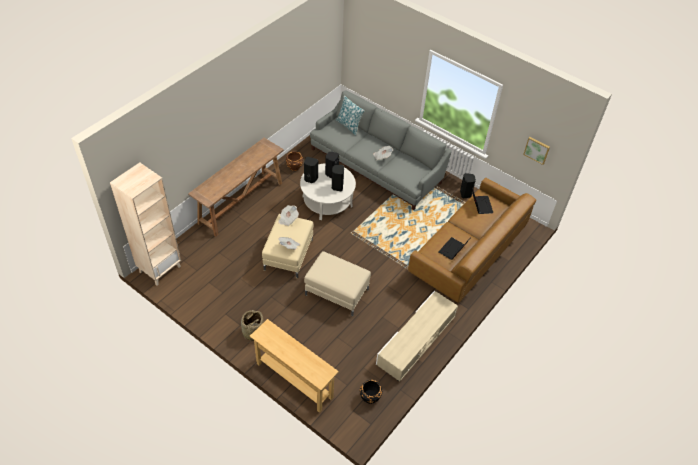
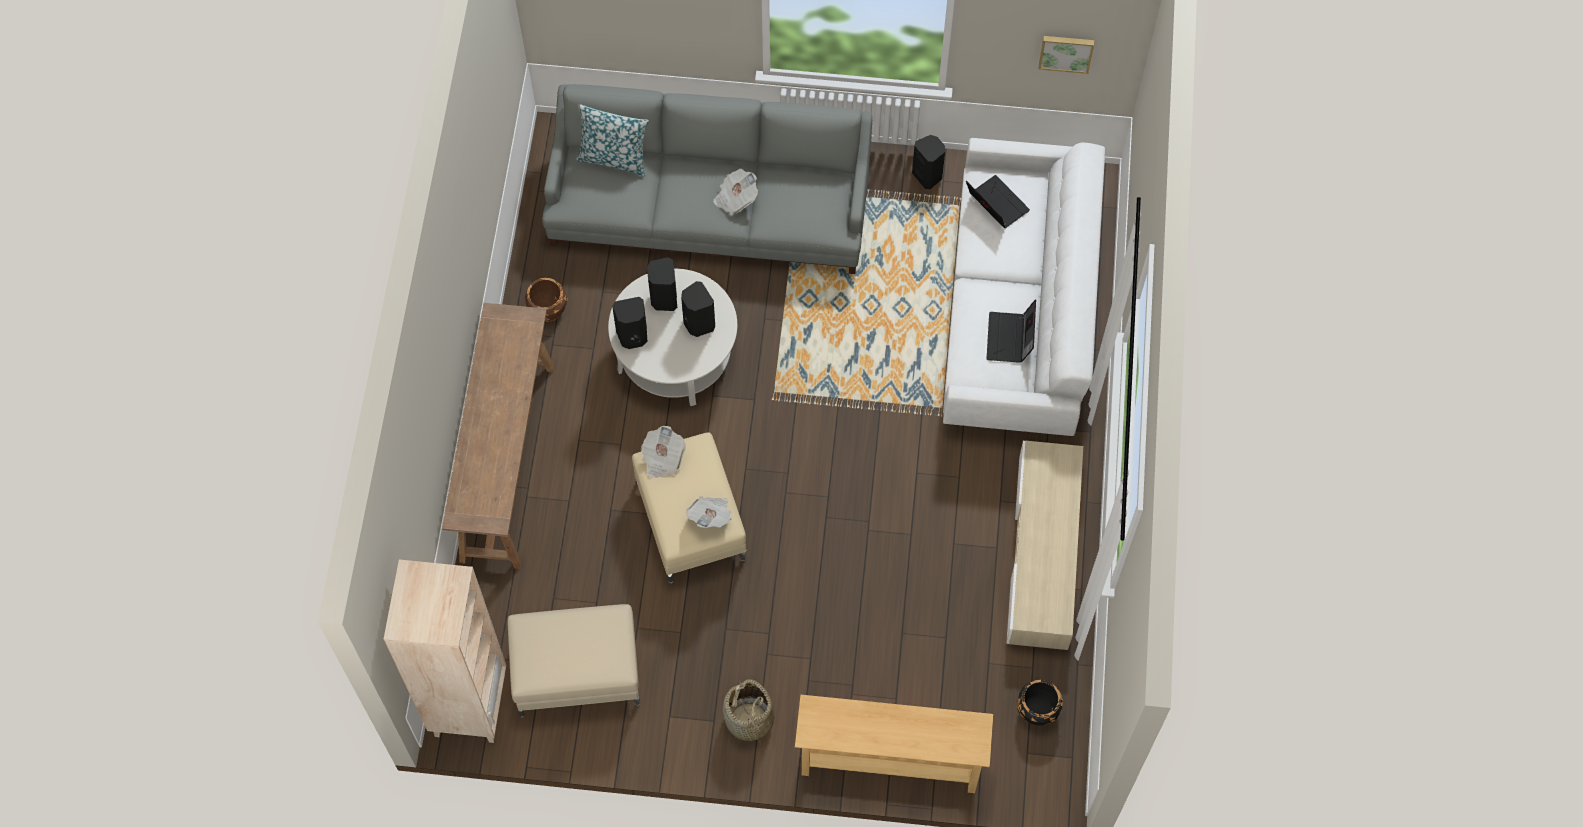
camera: 30 degrees left, 15 degrees up
(336, 292) = (837, 544): beige ottoman -> beige ottoman (577, 672)
(468, 253) = (1017, 311): brown sofa -> white sofa

